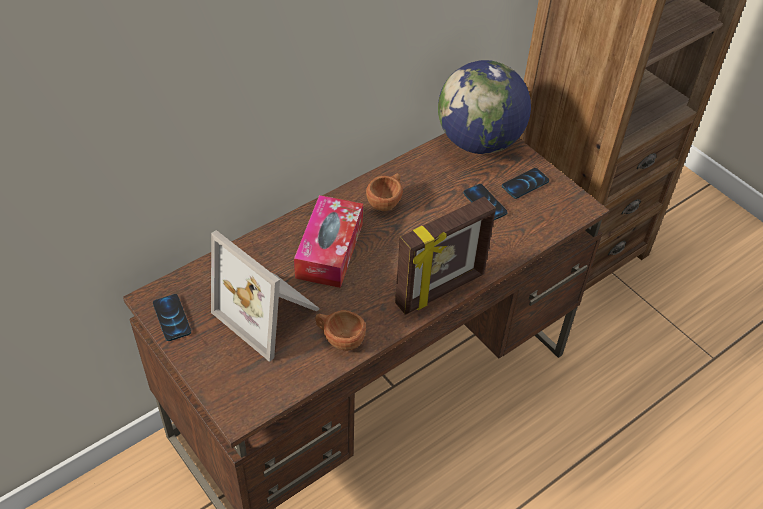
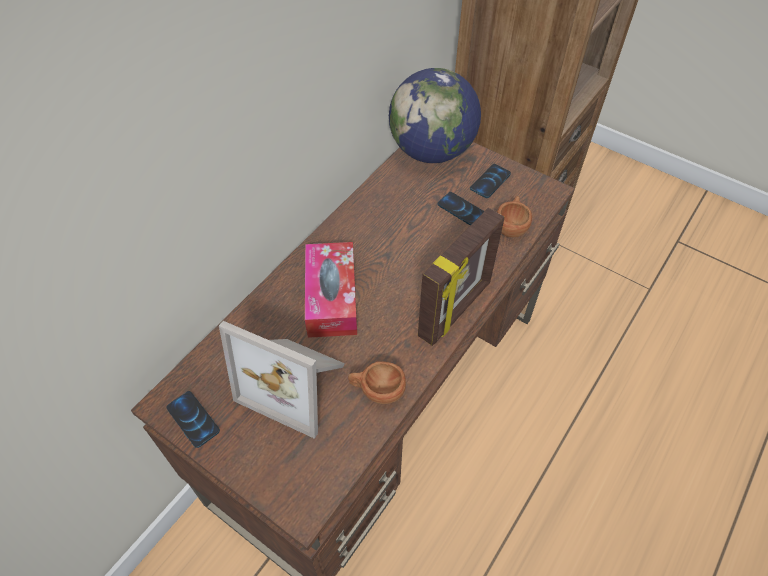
camera: 15 degrees left, 5 degrees up
(386, 201) = (368, 231): brown cup -> brown cup (511, 226)

